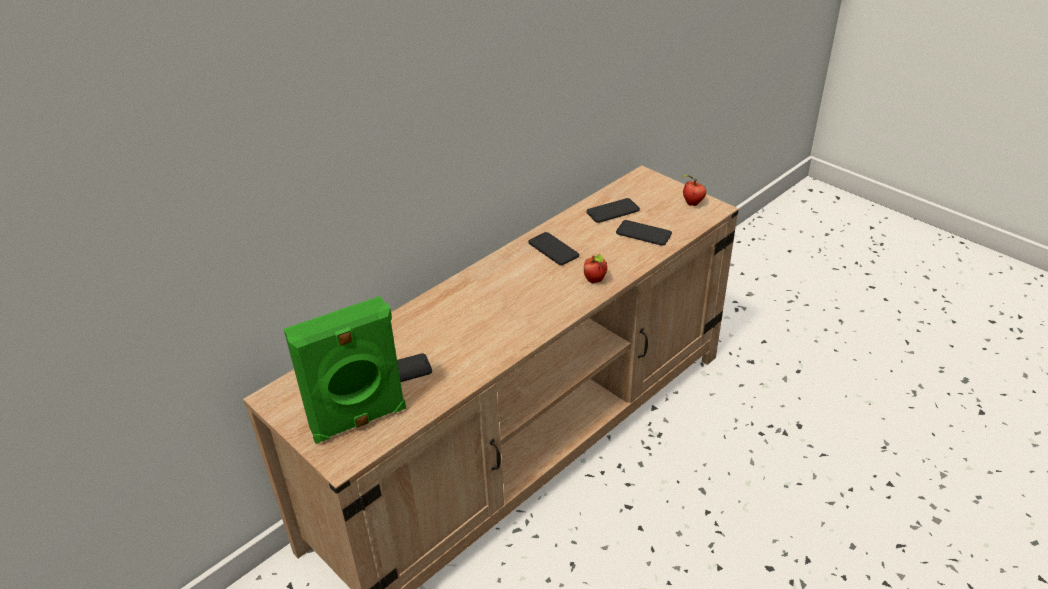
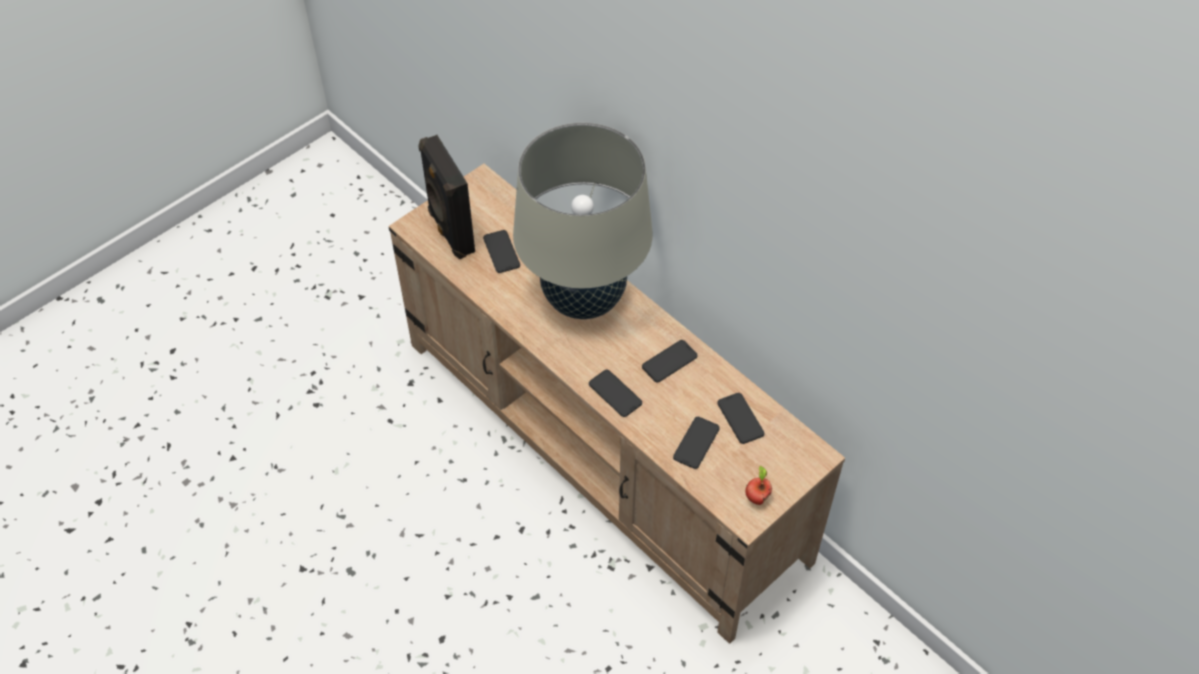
camera: 90 degrees right, 15 degrees up
(359, 421) = (450, 232): green speaker -> black speaker
(473, 305) = (583, 298): none -> beige table lamp
(595, 280) = (615, 393): apple -> phone

